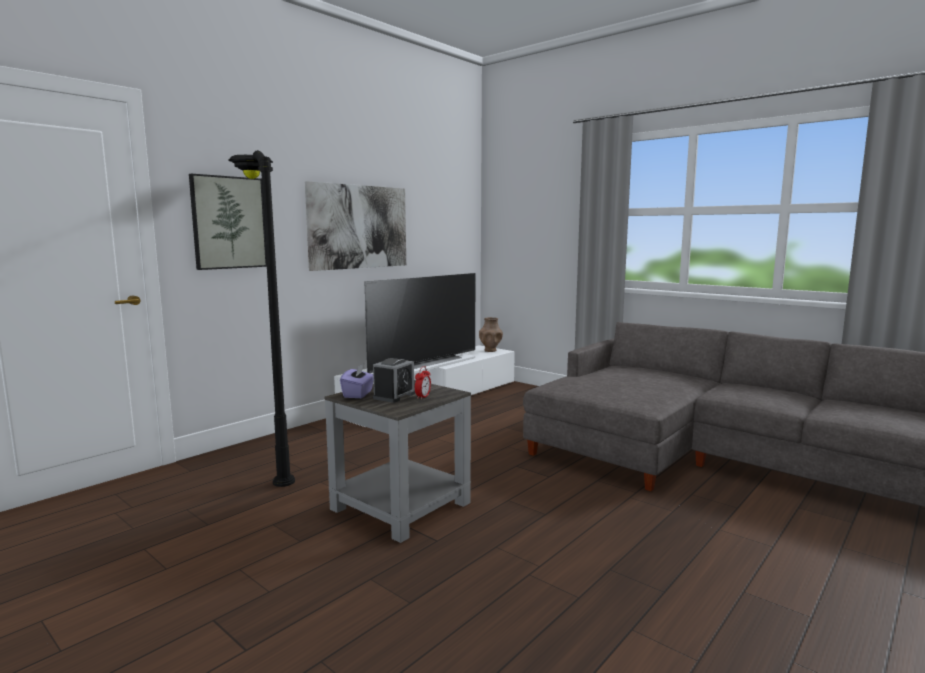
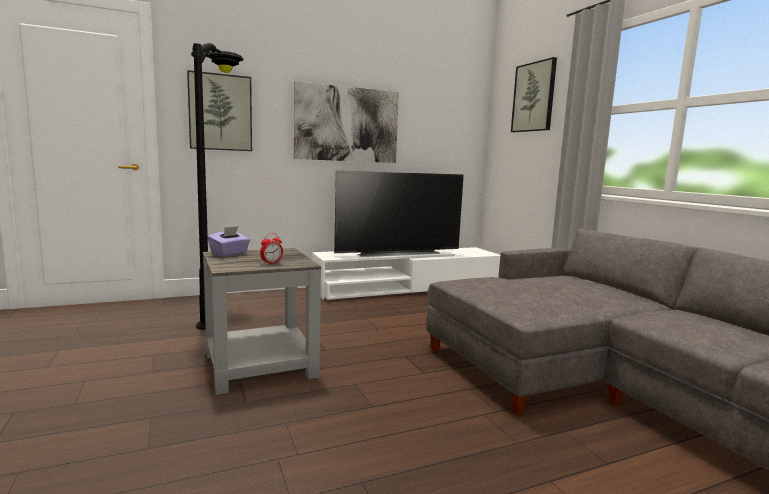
camera: 25 degrees right, 0 degrees up
(394, 396) = (252, 259): alarm clock -> none
(490, 350) = (479, 252): brown vase -> none
(536, 194) = (534, 97): none -> picture

